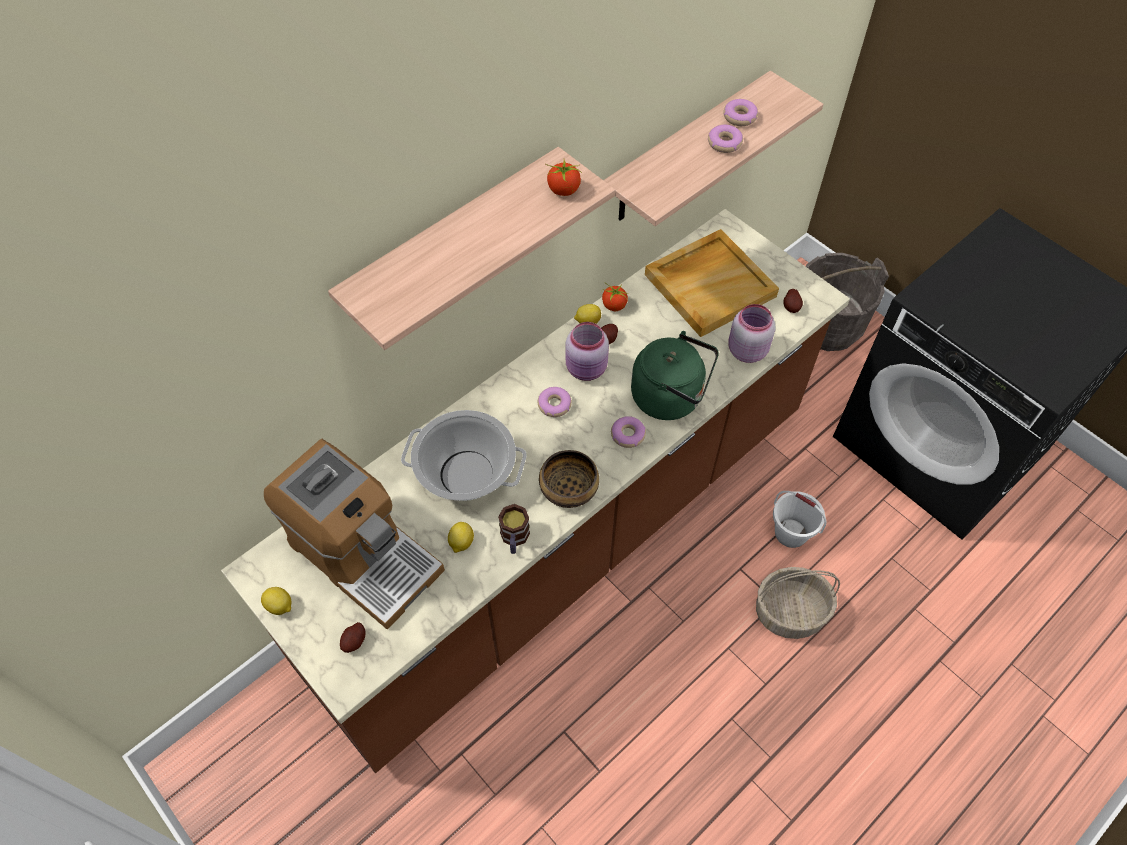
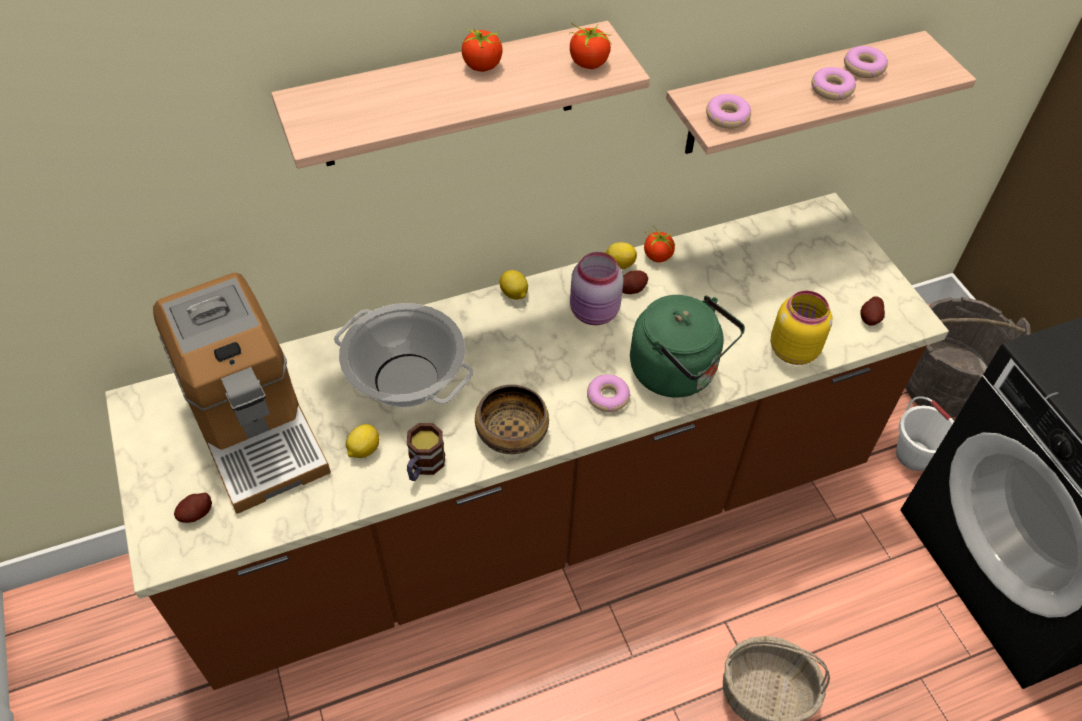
camera: 20 degrees right, 5 degrees down
(280, 606) = (141, 449): lemon -> lemon (514, 294)
(484, 216) = (483, 66): none -> tomato
(554, 405) = (539, 339): donut -> donut (727, 117)
(710, 284) = (780, 266): beige tray -> none
(746, 350) = (792, 349): pink jar -> yellow jar
(790, 533) = (803, 603): white bucket -> white bucket (914, 455)

